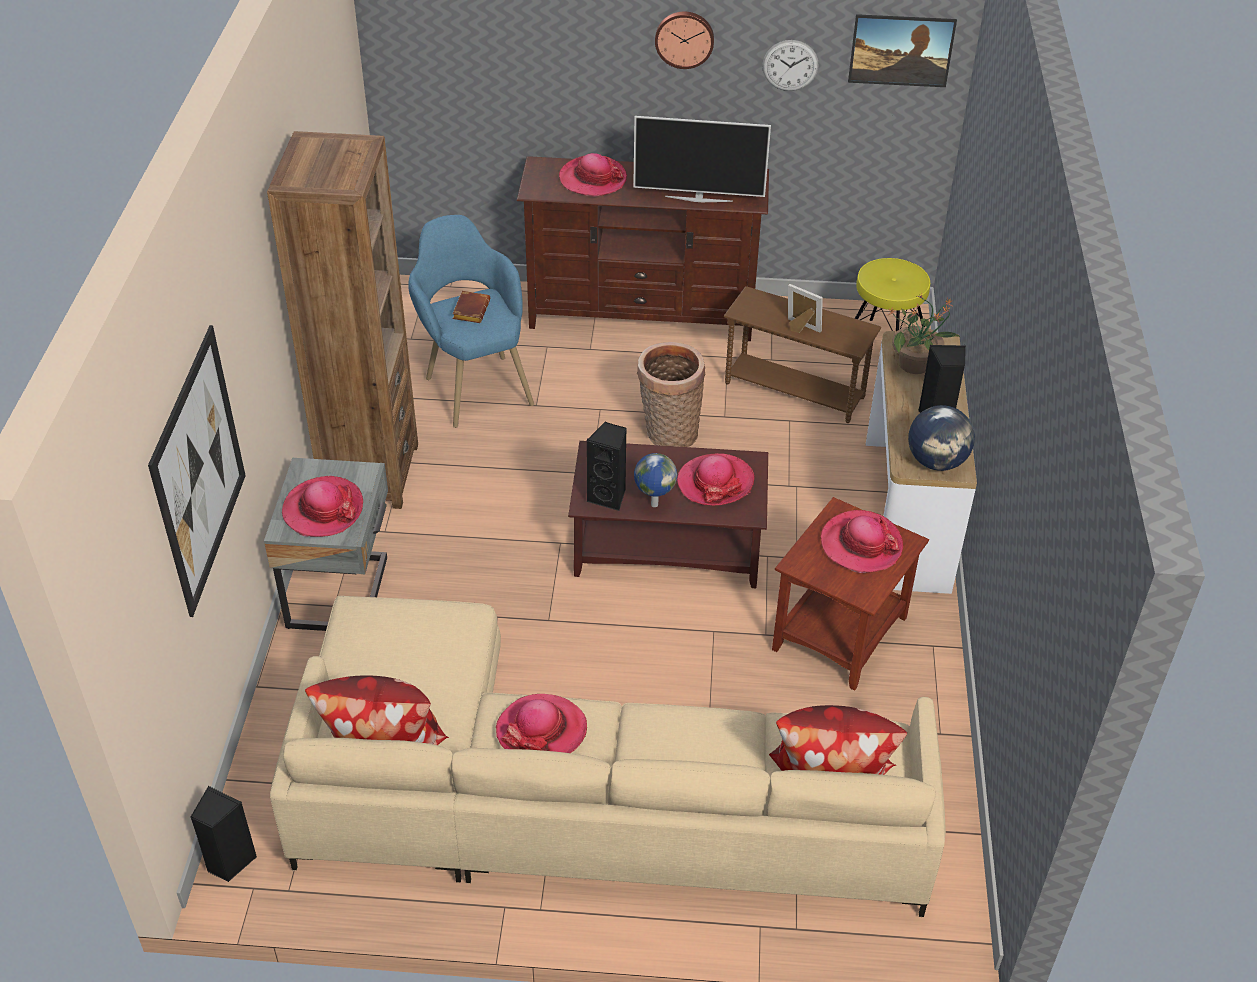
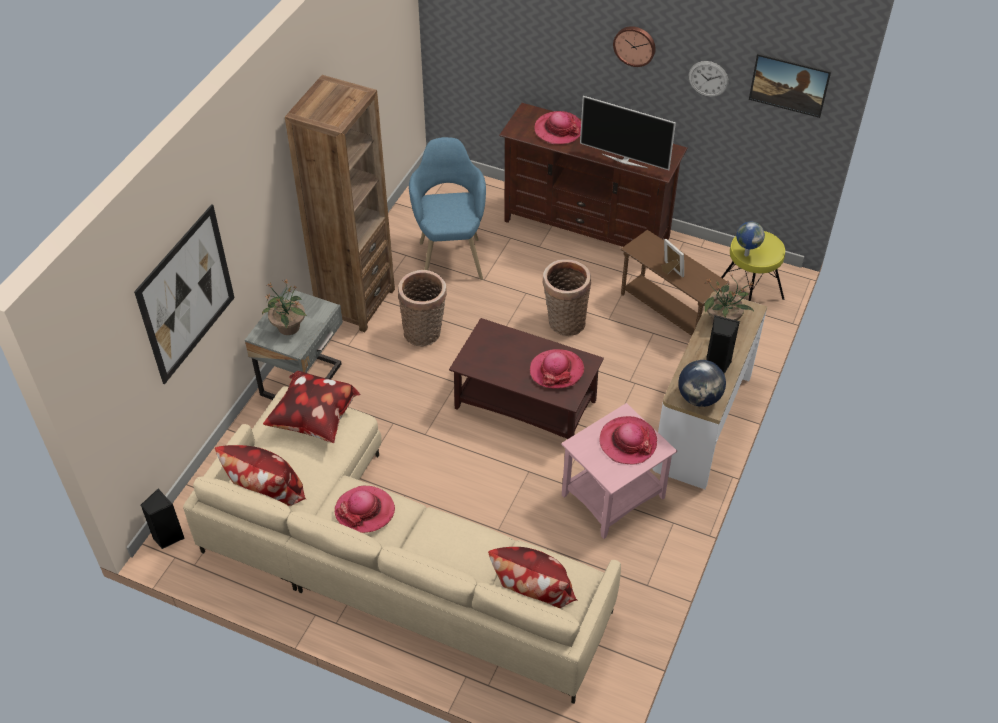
camera: 20 degrees right, 5 degrees up
(323, 509) = (288, 328): hat -> potted plant
(410, 631) = (315, 422): none -> pillow
(470, 310) = (448, 206): brown book -> none
(486, 489) = (425, 332): none -> basket
(609, 497) = (481, 363): black speaker -> none
(653, 504) = (508, 376): globe -> globe (746, 254)
(841, 634) = (614, 497): brown side table -> pink side table

